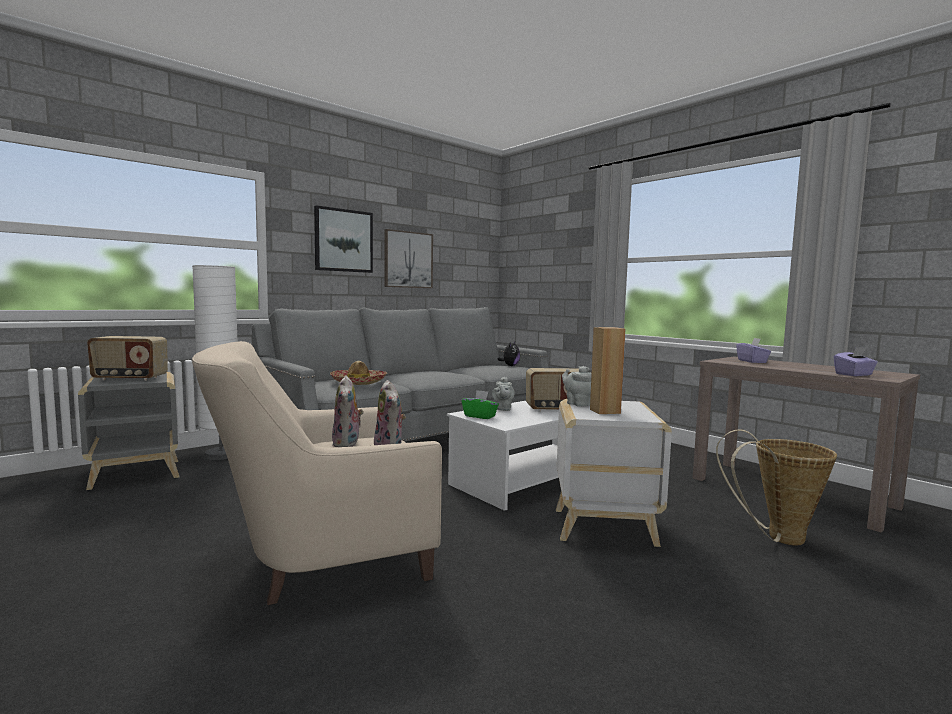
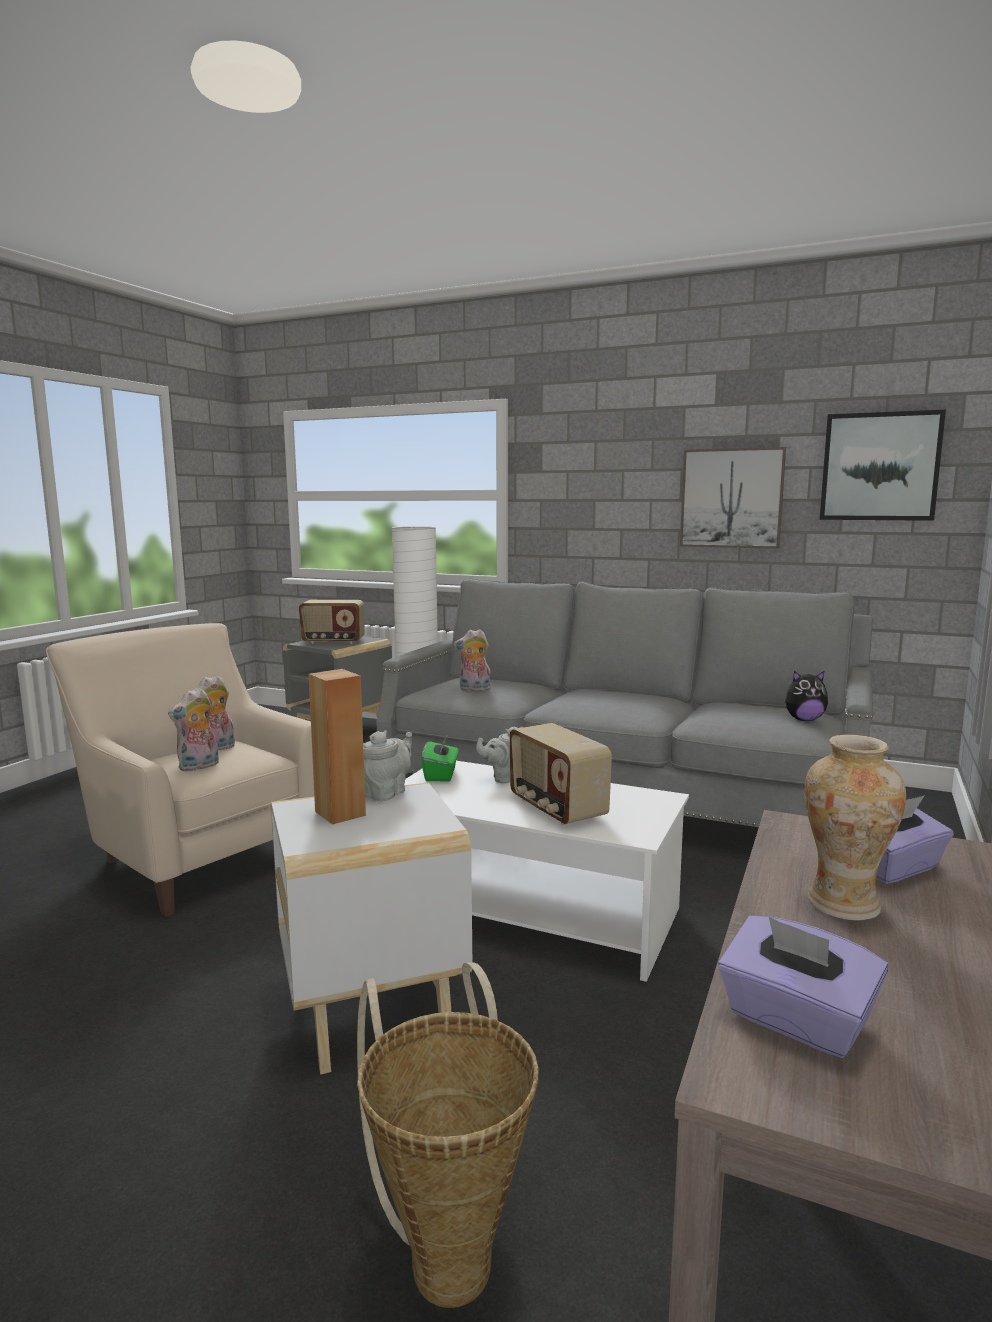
camera: 65 degrees right, 5 degrees up
(129, 378) = (333, 641): radio -> radio turned 60 degrees counterclockwise
(343, 240) = (612, 476): picture -> picture (880, 467)
(358, 382) = (474, 689): hat -> plush toy
(781, 366) = (843, 904): none -> vase

